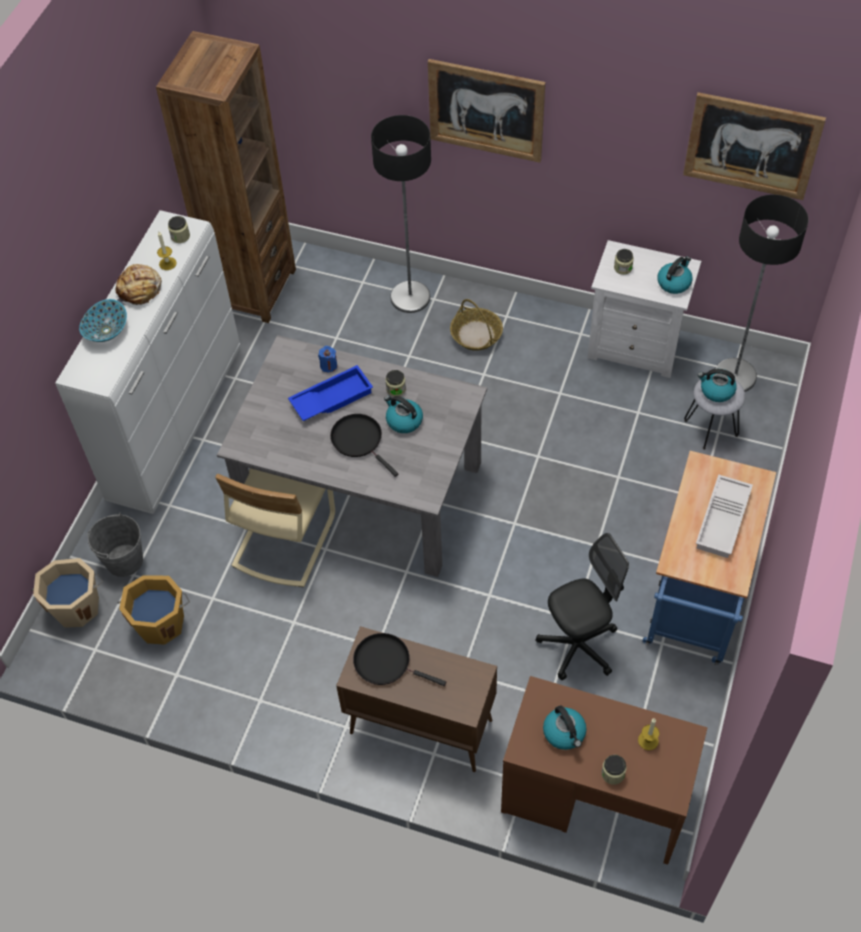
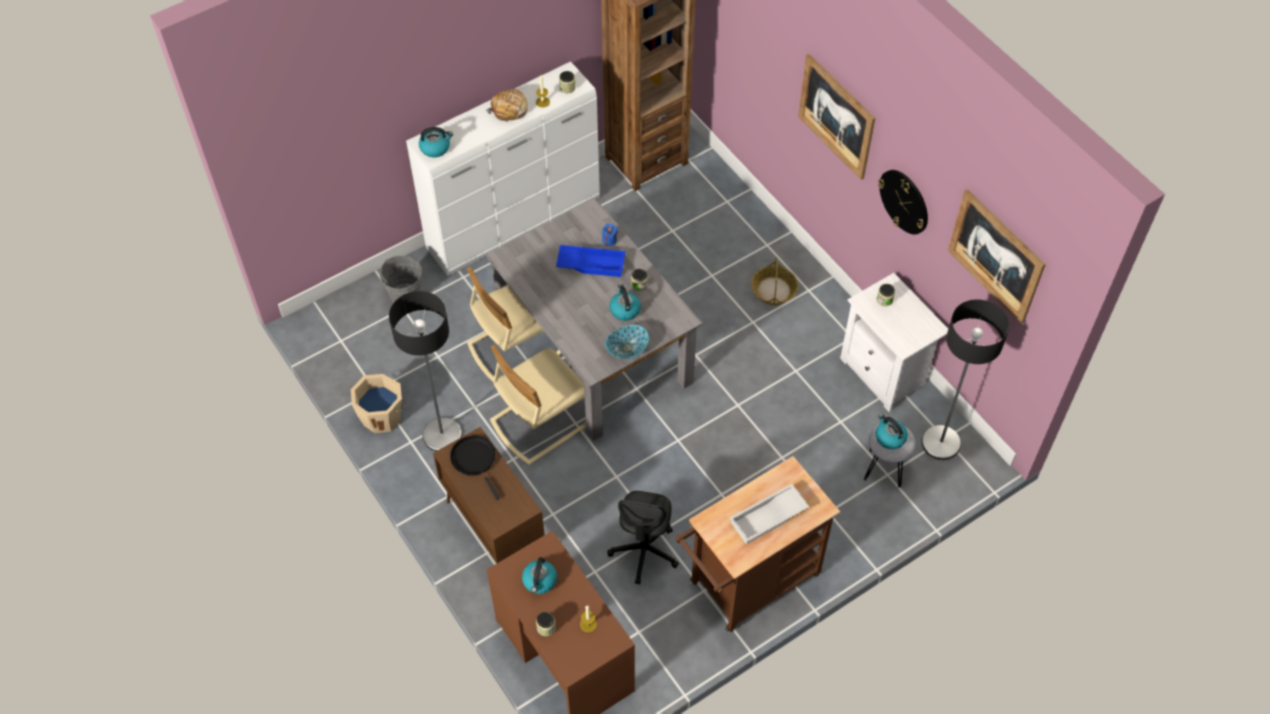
camera: 35 degrees right, 0 degrees up
(76, 606) = (352, 305): beige bucket -> beige bucket (382, 416)
(105, 331) = (465, 125): bowl -> bowl (626, 348)
(160, 622) = (393, 350): orange bucket -> none
(359, 440) = (583, 304): black frying pan -> none
(371, 594) = (539, 422): none -> beige chair
(410, 297) = (751, 234): floor lamp -> floor lamp (442, 435)
(578, 646) = (644, 552): black office chair -> black office chair turned 90 degrees clockwise
(606, 154) = (904, 201): none -> wall clock
(674, 282) = (912, 334): kettle -> kettle (435, 148)
(694, 609) = (748, 584): blue cart -> brown cart

